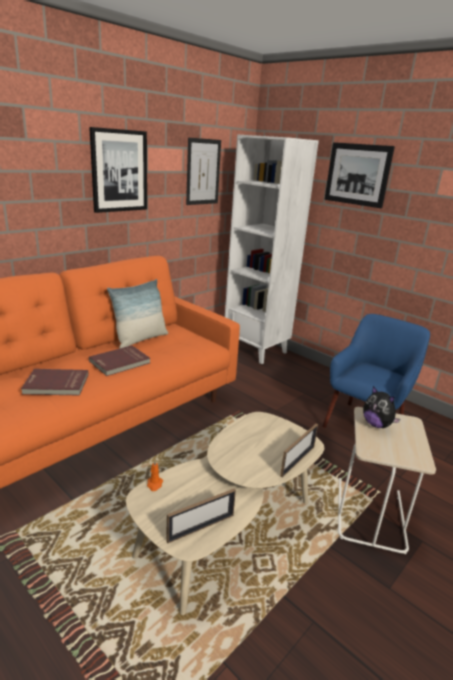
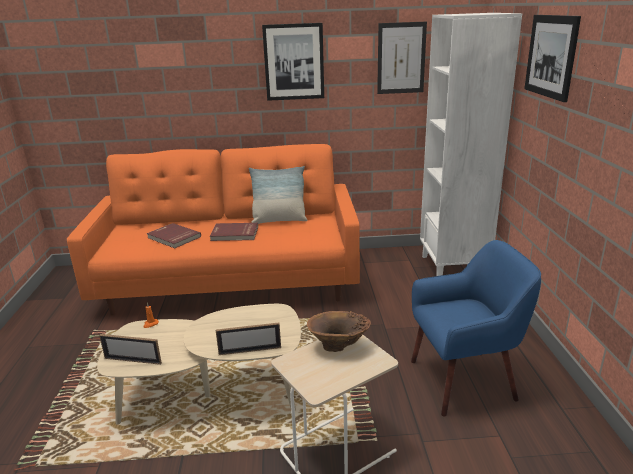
camera: 45 degrees right, 0 degrees up
(377, 425) = (339, 348): plush toy -> brown vase

